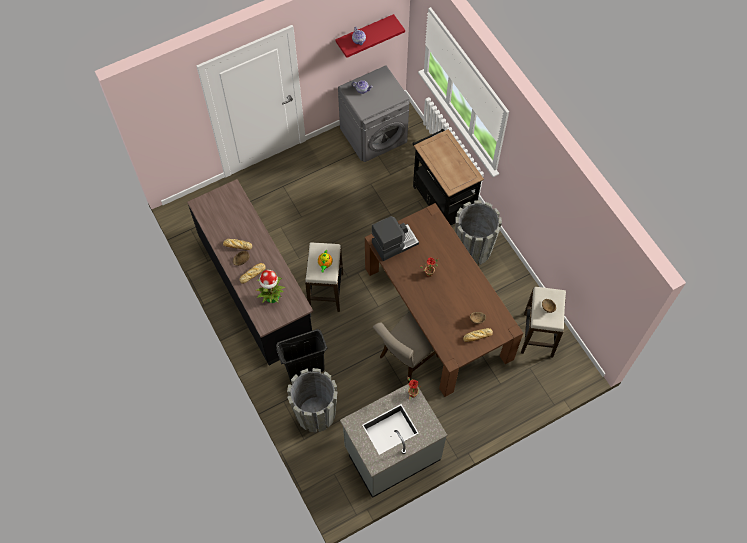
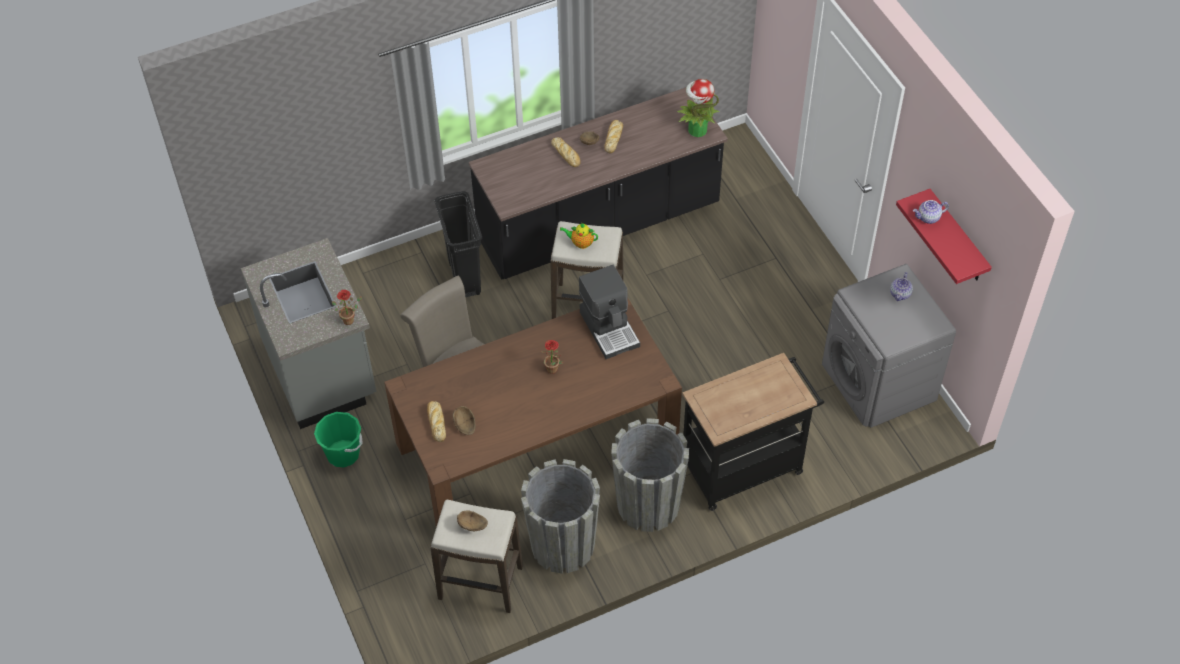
camera: 95 degrees right, 10 degrees down
(272, 297) = (526, 174): potted plant -> potted plant (696, 130)
(315, 413) = (398, 287): grey planter -> grey planter (562, 545)
(456, 428) = (343, 454): none -> green bucket

